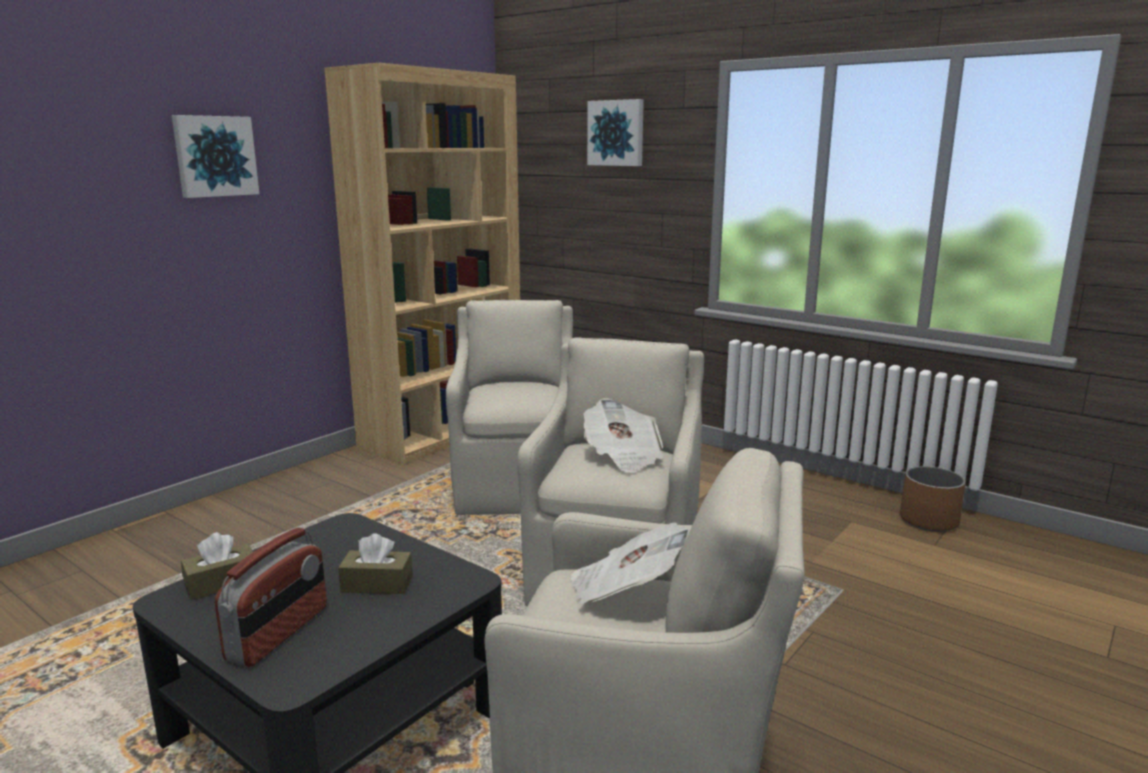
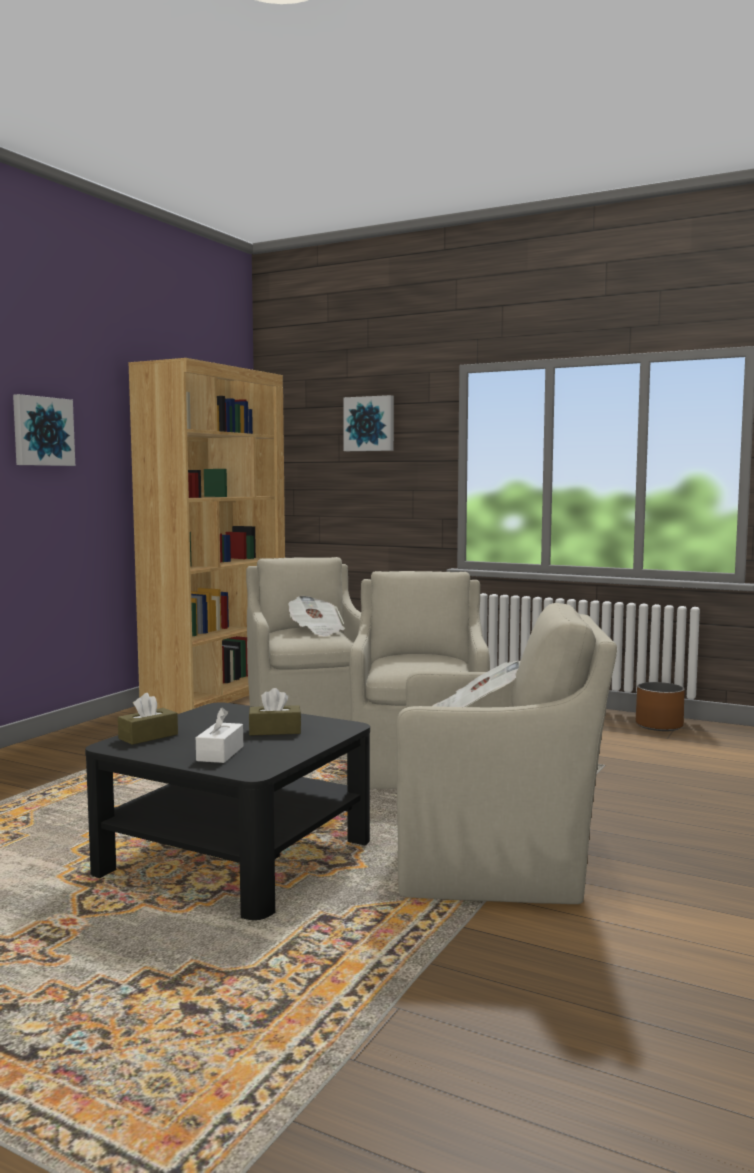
camera: 10 degrees left, 10 degrees down
(279, 633) = (220, 753): radio -> white tissue box
(623, 456) = (427, 659): newspaper -> newspaper (316, 631)

